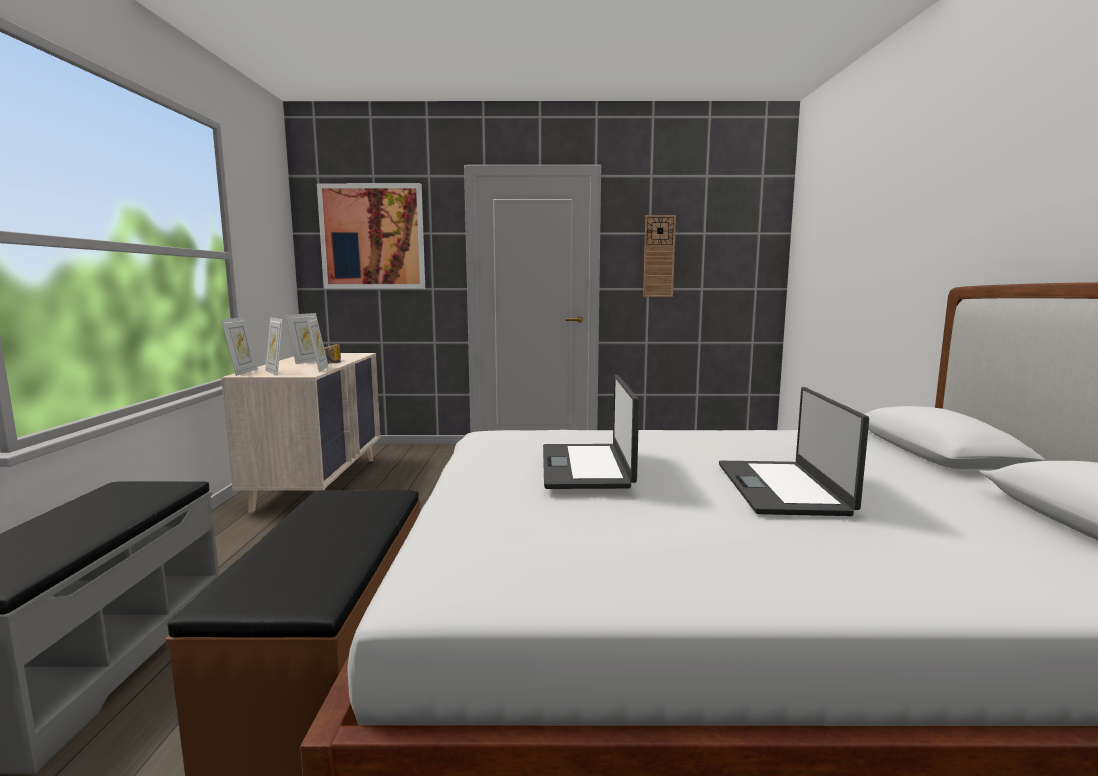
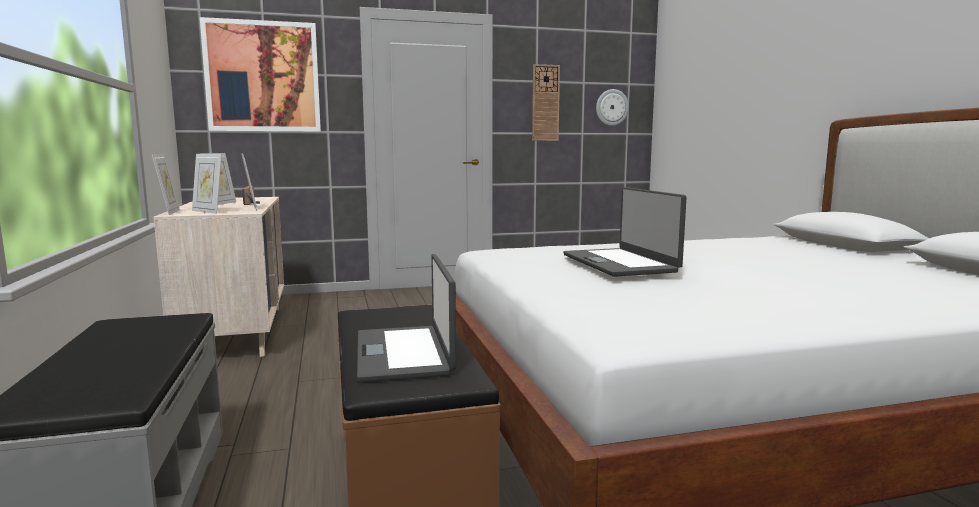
camera: 15 degrees left, 0 degrees up
(737, 260) = (612, 107): none -> wall clock
(783, 488) = (780, 267): laptop -> laptop (405, 353)

